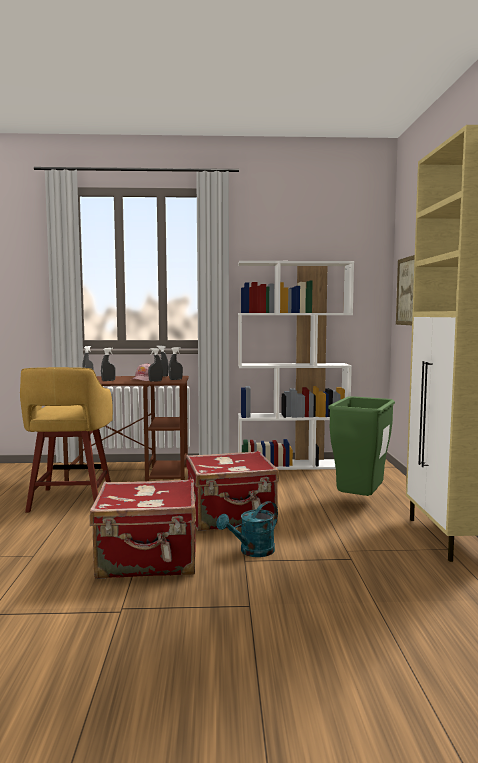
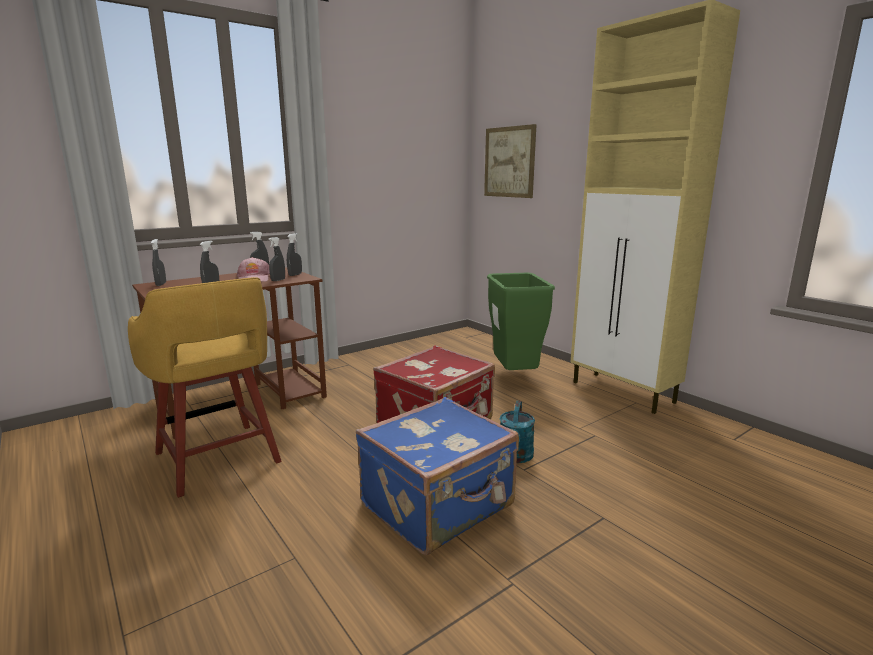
camera: 35 degrees left, 10 degrees up
(148, 560) = (439, 506): red suitcase -> blue suitcase
(292, 465) = (400, 349): white bookcase -> none

